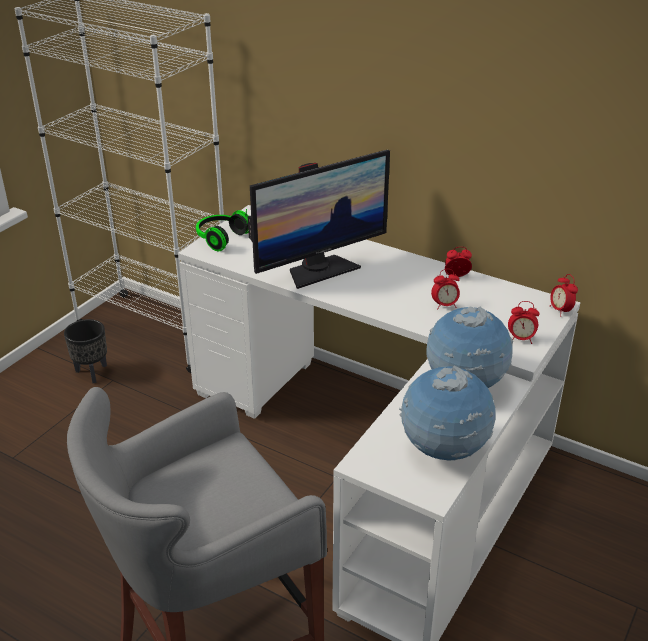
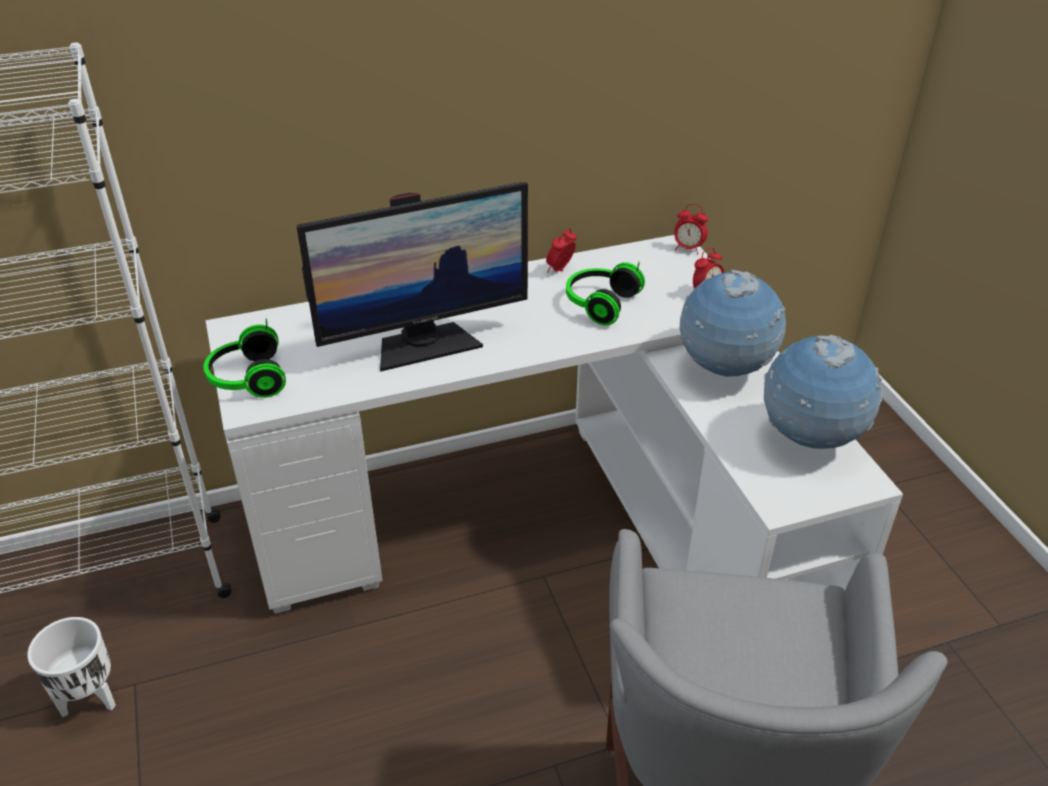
camera: 50 degrees left, 5 degrees up
(91, 373) = (88, 699): black planter -> white planter
(319, 269) = (424, 343): monitor -> monitor turned 60 degrees clockwise
(444, 305) = (599, 303): alarm clock -> headphones

